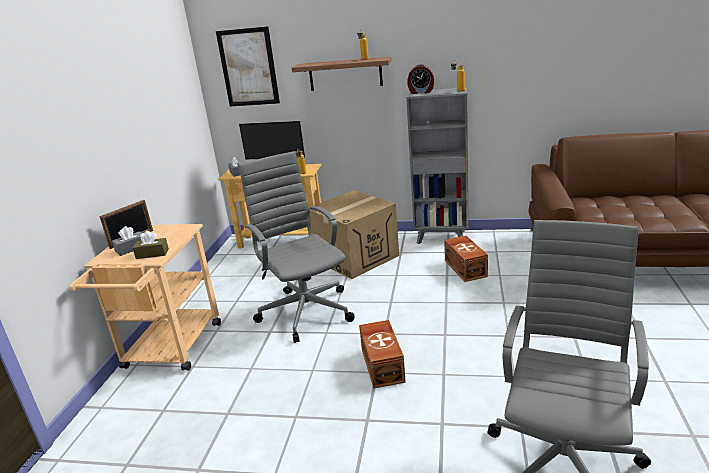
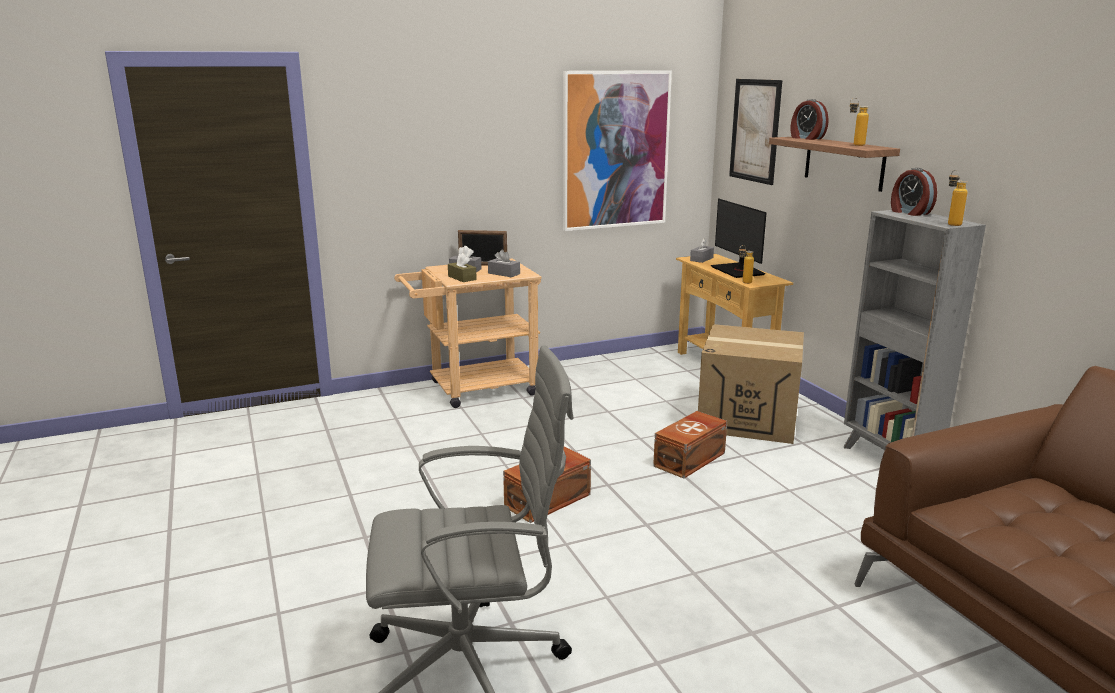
camera: 55 degrees right, 5 degrees down
(160, 106) = (615, 150): none -> picture
(172, 235) = (504, 273): none -> grey tissue box
(305, 310) = (602, 427): grey office chair -> none
(313, 63) = (806, 138): none -> alarm clock
(465, 268) = (828, 499): brown storage box -> brown storage box (691, 459)

